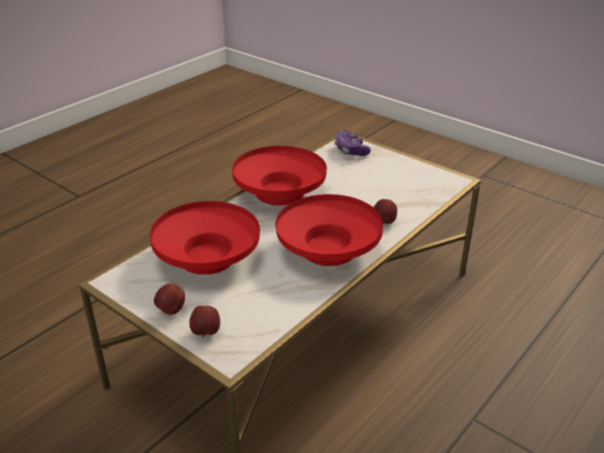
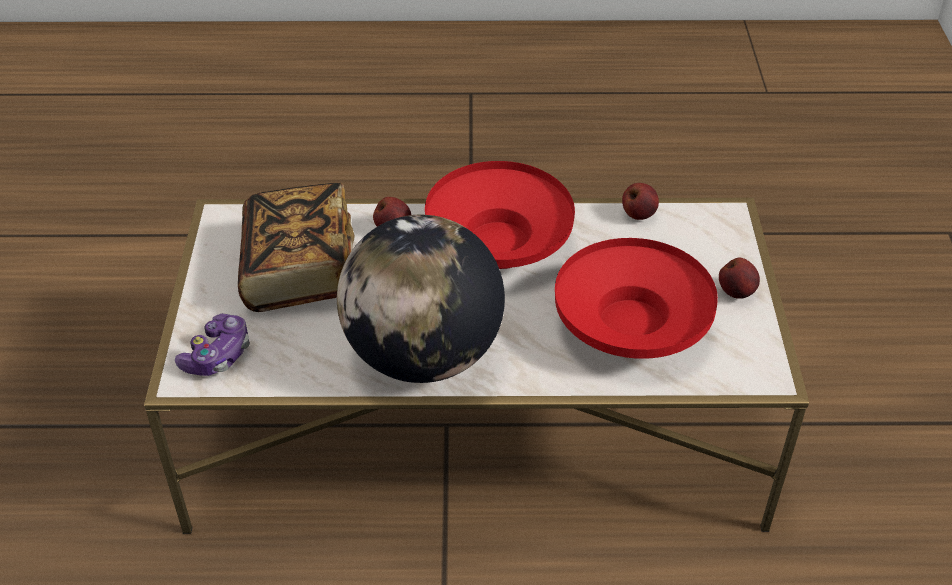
camera: 130 degrees left, 10 degrees up
(206, 333) = (726, 248): apple -> apple (638, 215)
(280, 192) = (423, 356): red bowl -> globe
(383, 185) = (299, 271): none -> book

